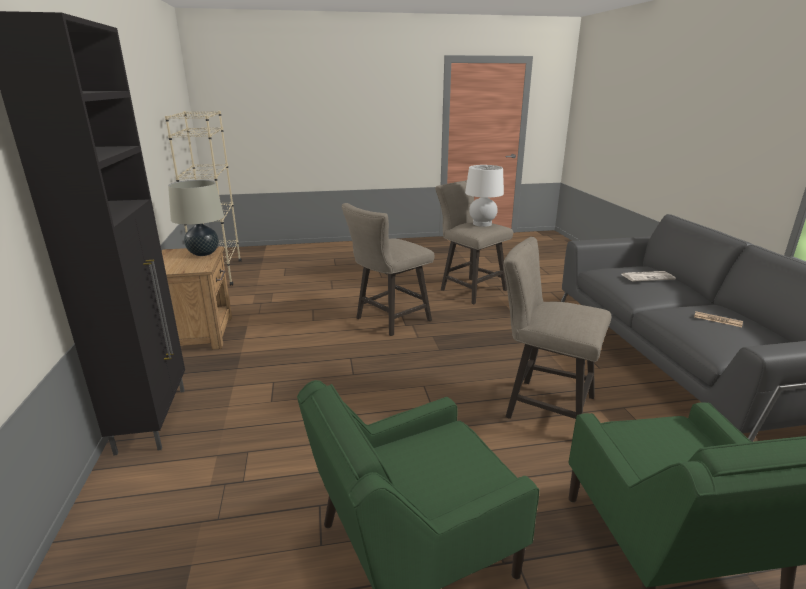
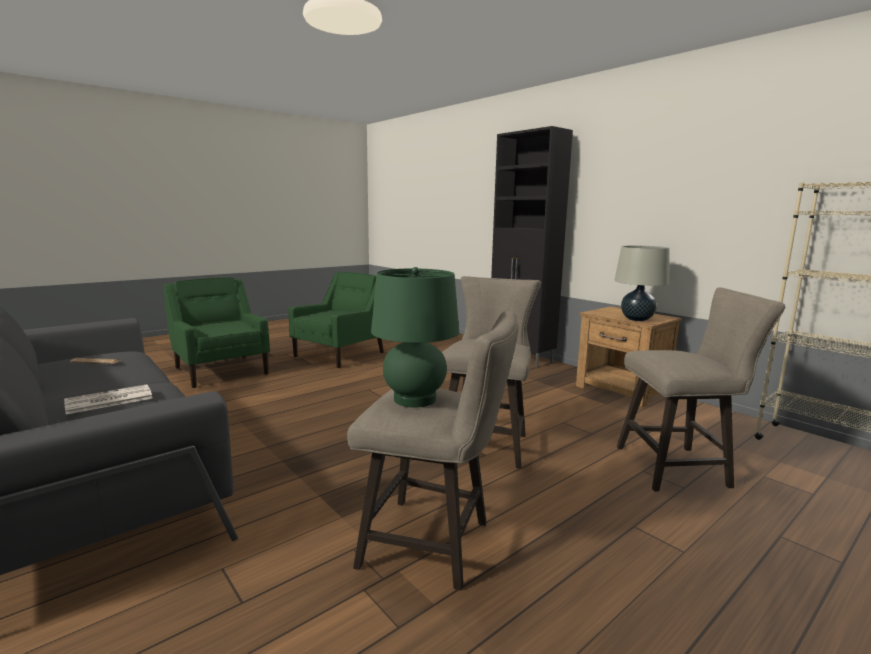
camera: 150 degrees right, 10 degrees down
(482, 224) = (415, 399): white table lamp -> green table lamp
(543, 406) = (280, 405): beige stool -> beige stool (679, 467)

